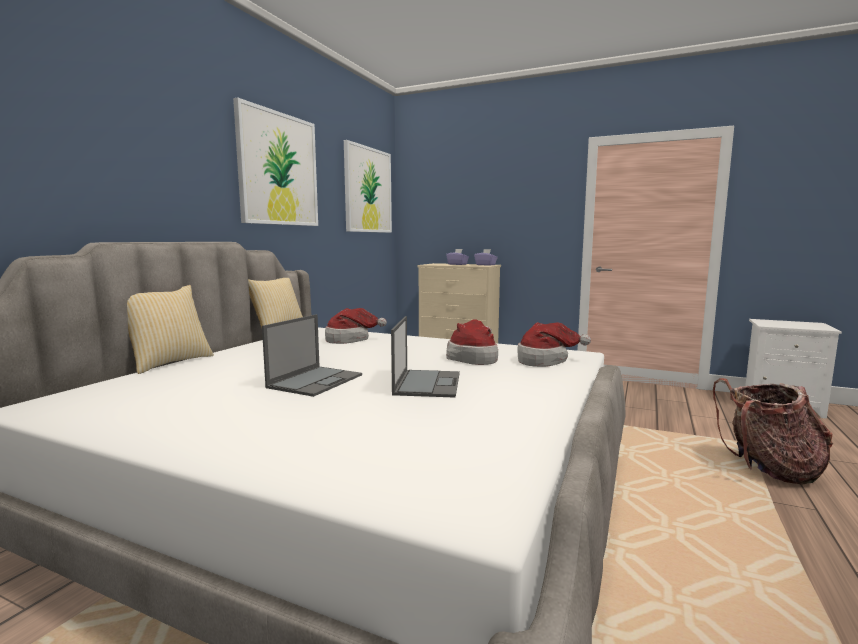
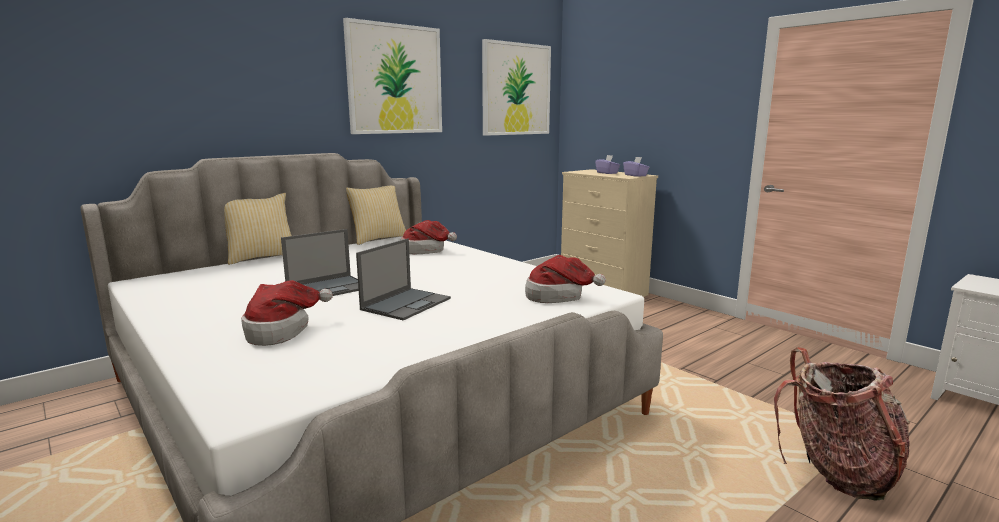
camera: 25 degrees right, 5 degrees up
(474, 358) = (496, 284): hat -> hat (281, 331)

